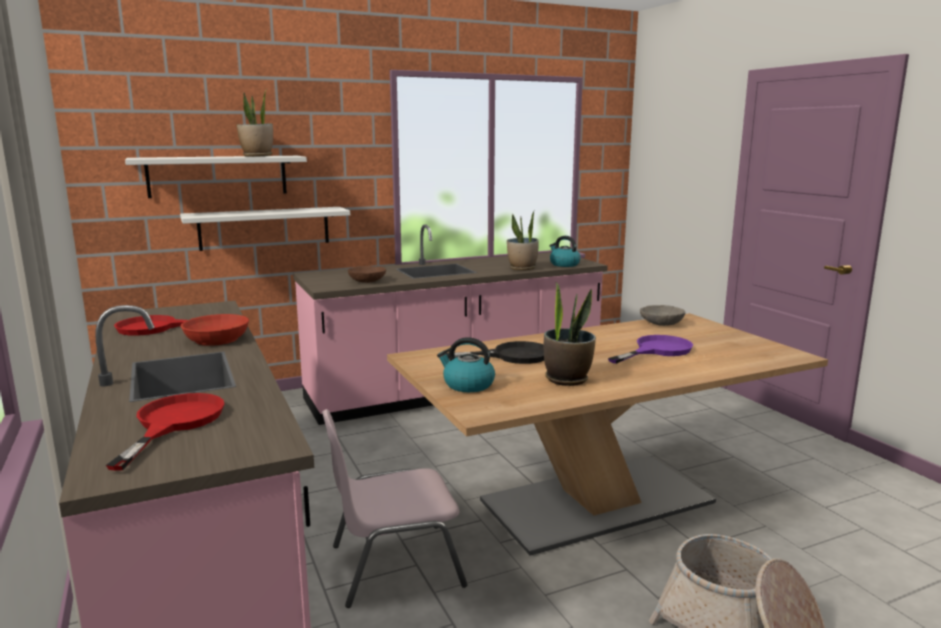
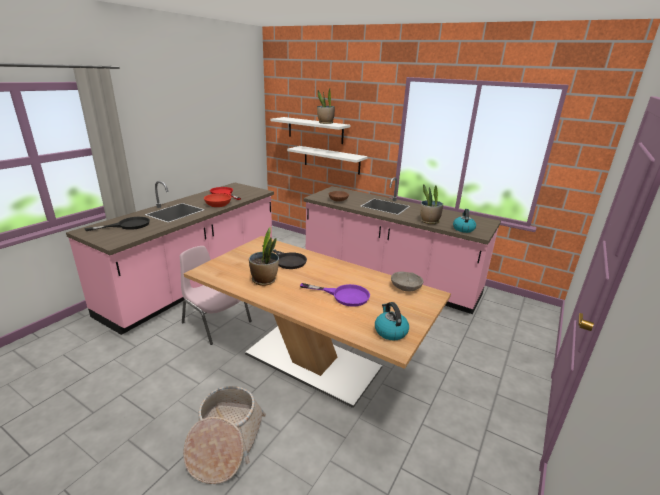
camera: 55 degrees right, 10 degrees up
(173, 423) = (128, 225): red frying pan -> black frying pan
(467, 385) = (235, 261): kettle -> kettle (390, 331)

